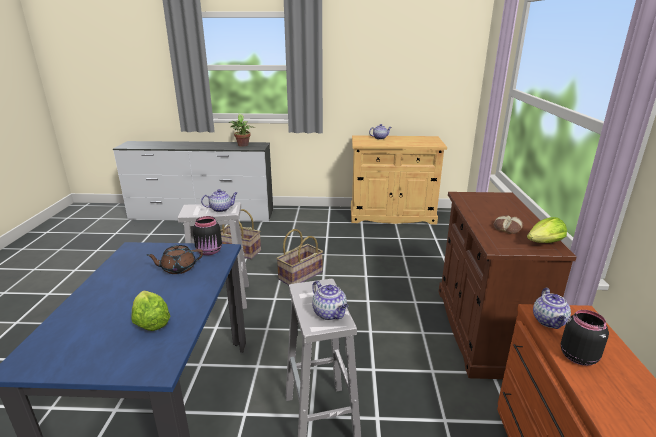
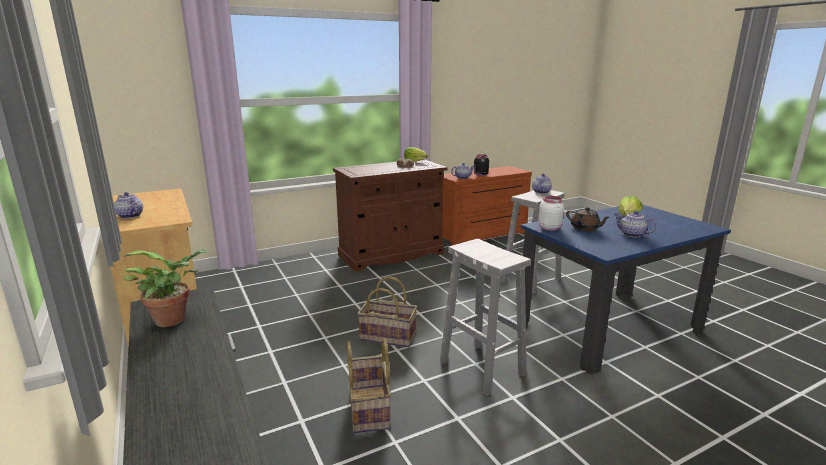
camera: 120 degrees left, 5 degrees down
(209, 251) = (549, 228): black jar -> white jar
(221, 209) = (479, 247): teapot -> teapot (631, 234)

